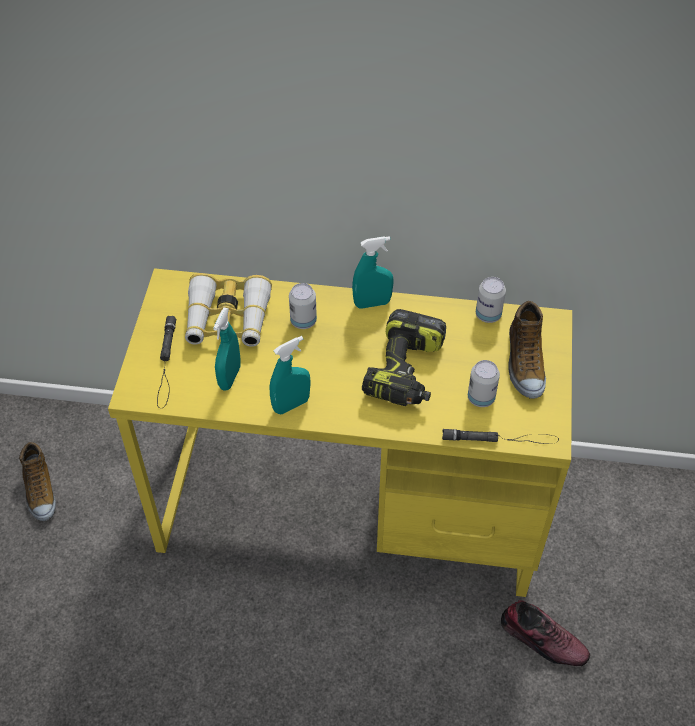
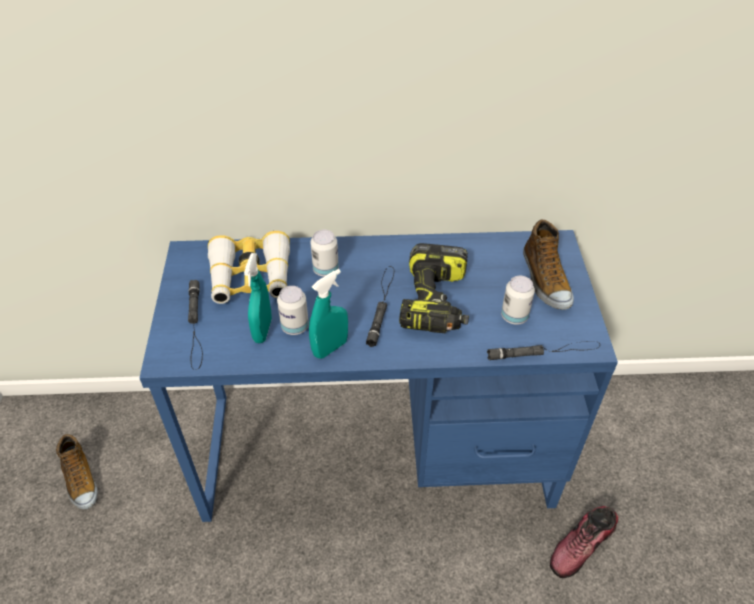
camera: 10 degrees left, 5 degrees down
(349, 507) = (378, 450): yellow desk -> blue desk
(351, 367) = (381, 305): none -> black flashlight
(372, 303) = (388, 246): turquoise spray bottle -> none
(488, 315) = (498, 243): can -> can (295, 327)
(542, 639) = (582, 546): shoe -> shoe turned 120 degrees clockwise

